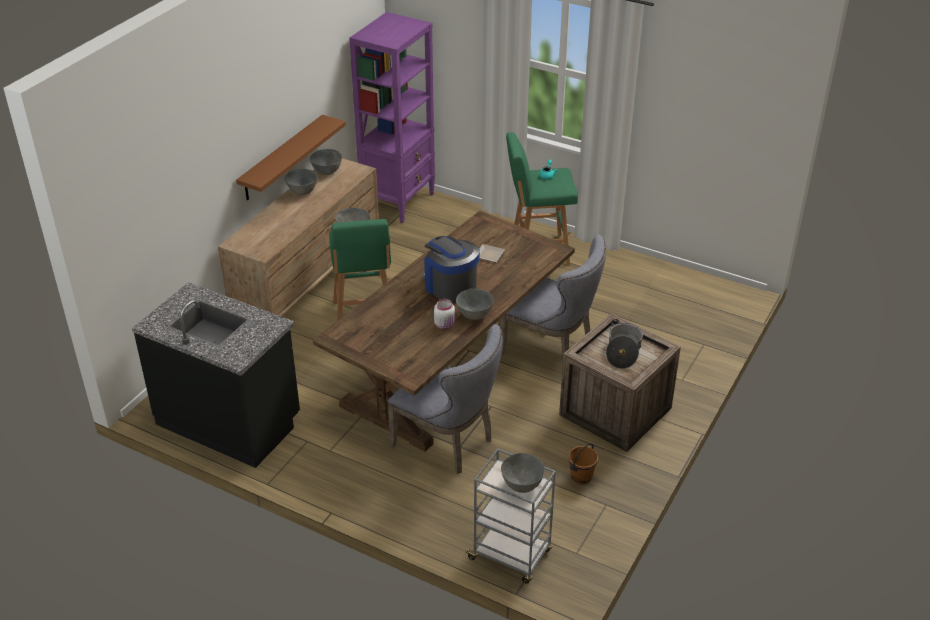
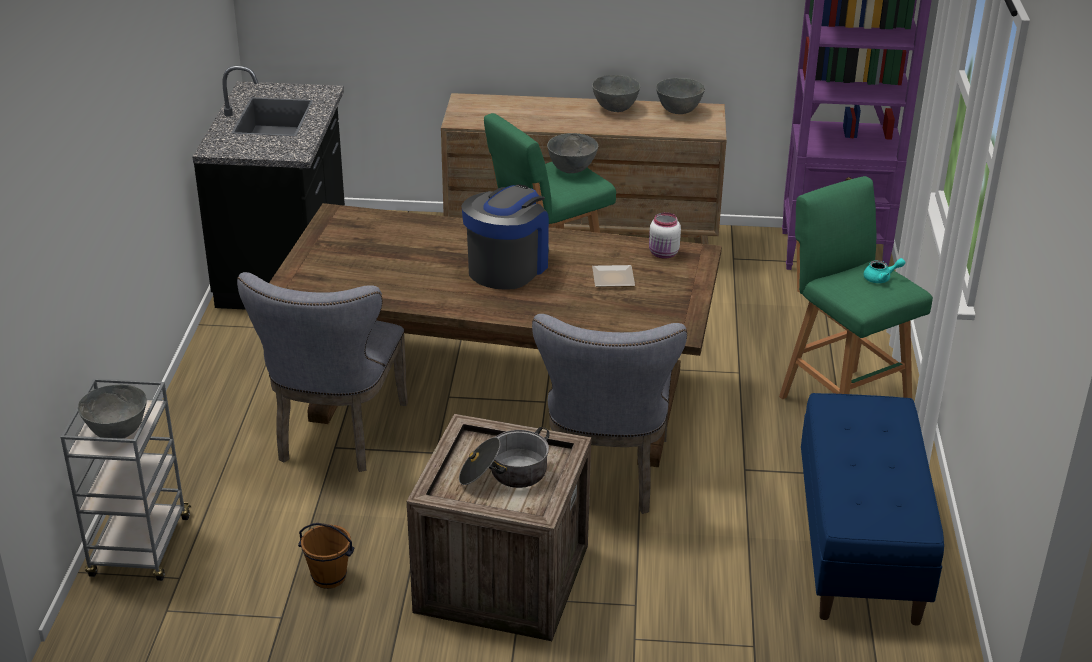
camera: 65 degrees right, 5 degrees down
(282, 158) = (618, 51): brown shelf -> none
(445, 325) = (416, 284): white jar -> white jar (664, 254)
(474, 315) = (455, 301): grey bowl -> none
(651, 288) = (860, 546): none -> blue bench

